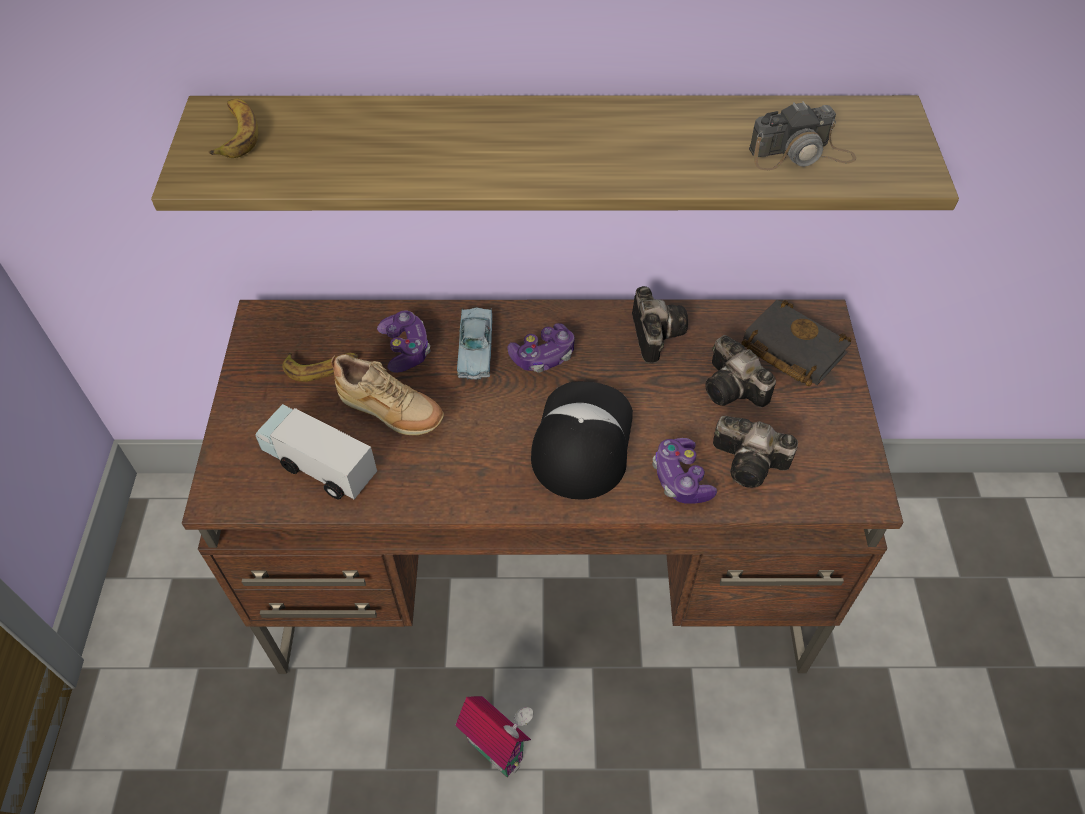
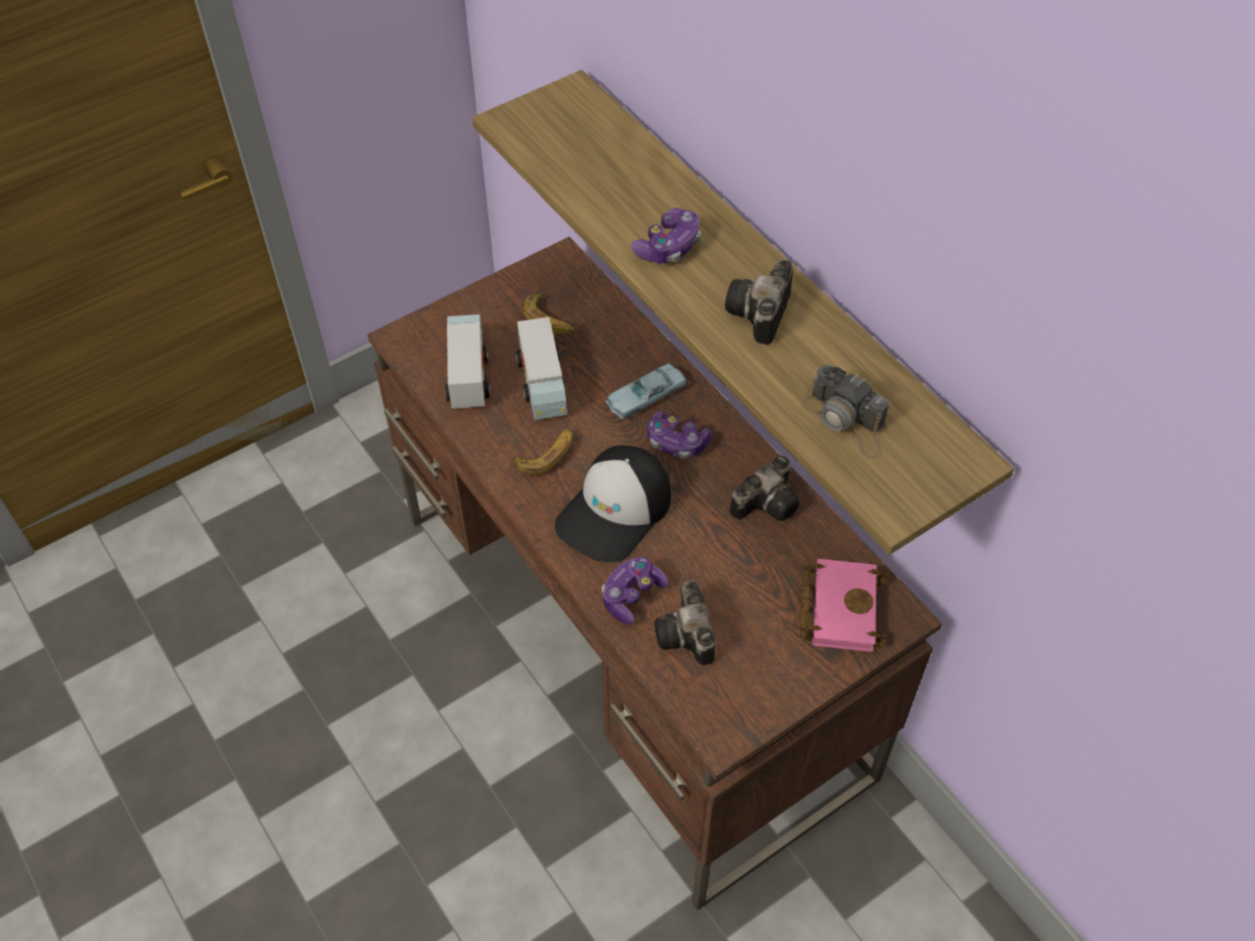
camera: 55 degrees right, 0 degrees up
(236, 134) = (565, 114): banana -> banana (547, 455)
(391, 413) = (543, 384): beige shoe -> toy truck
(405, 349) = (608, 356): game controller -> game controller (669, 247)
(498, 748) = (457, 705): toy house -> none
(581, 440) = (615, 511): cap -> cap turned 150 degrees clockwise
(734, 389) = (756, 588): camera -> camera (760, 316)
(789, 349) = (838, 607): black book -> pink book

